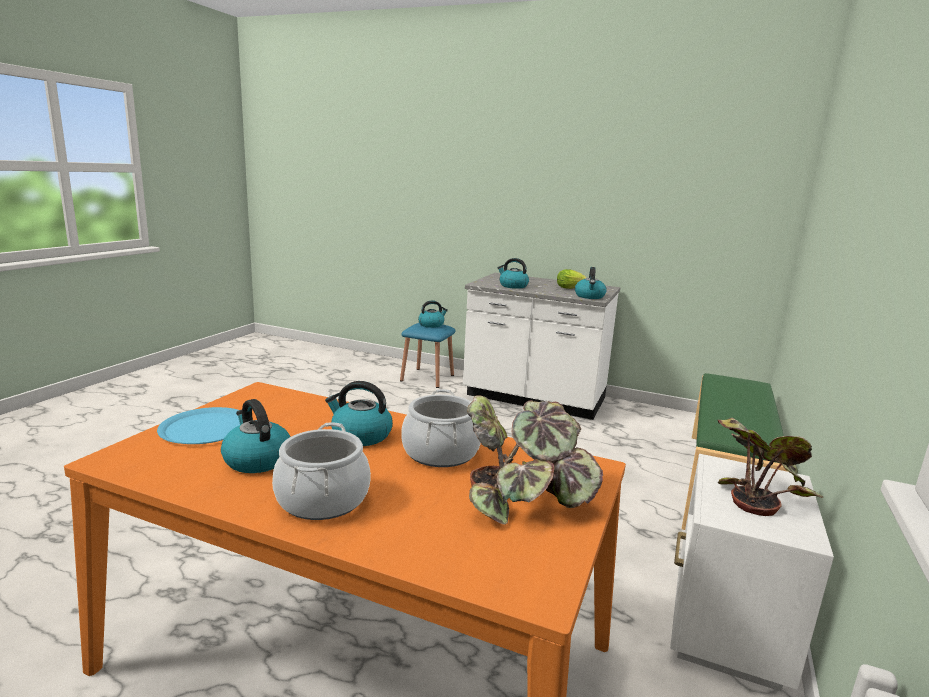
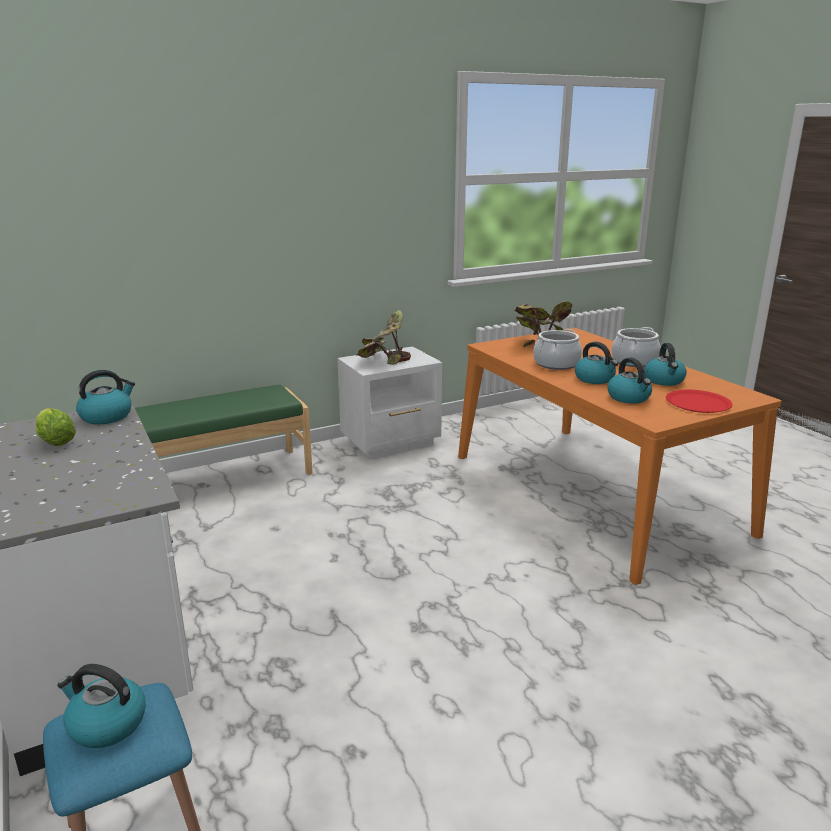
camera: 140 degrees left, 5 degrees up
(205, 428) = (698, 403): blue plate -> red plate
(513, 286) = (117, 471): kettle -> kettle (629, 398)

